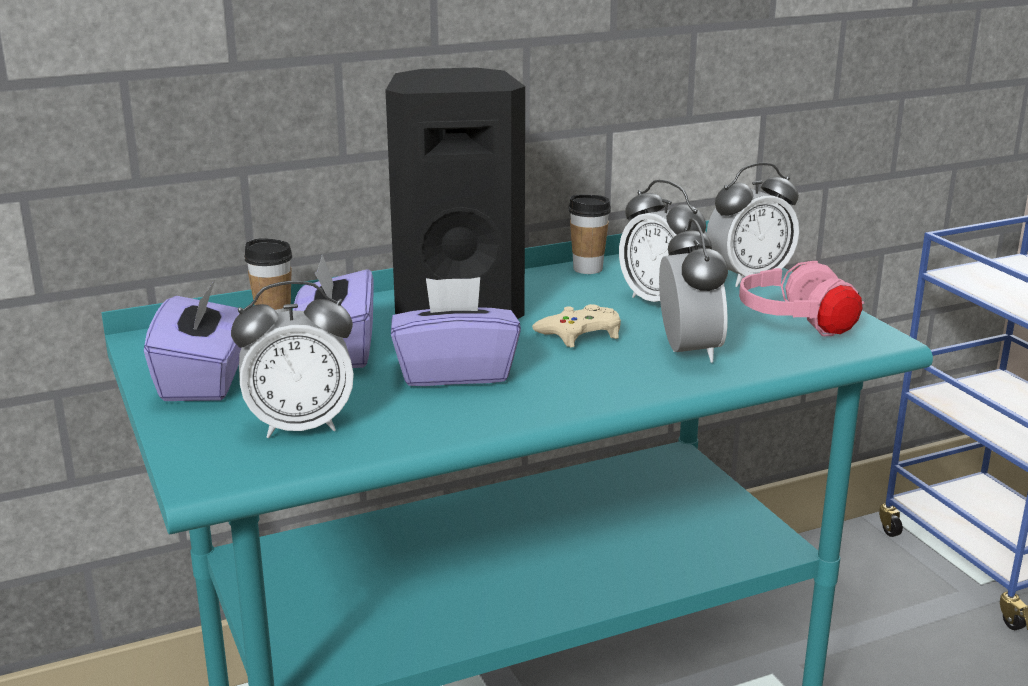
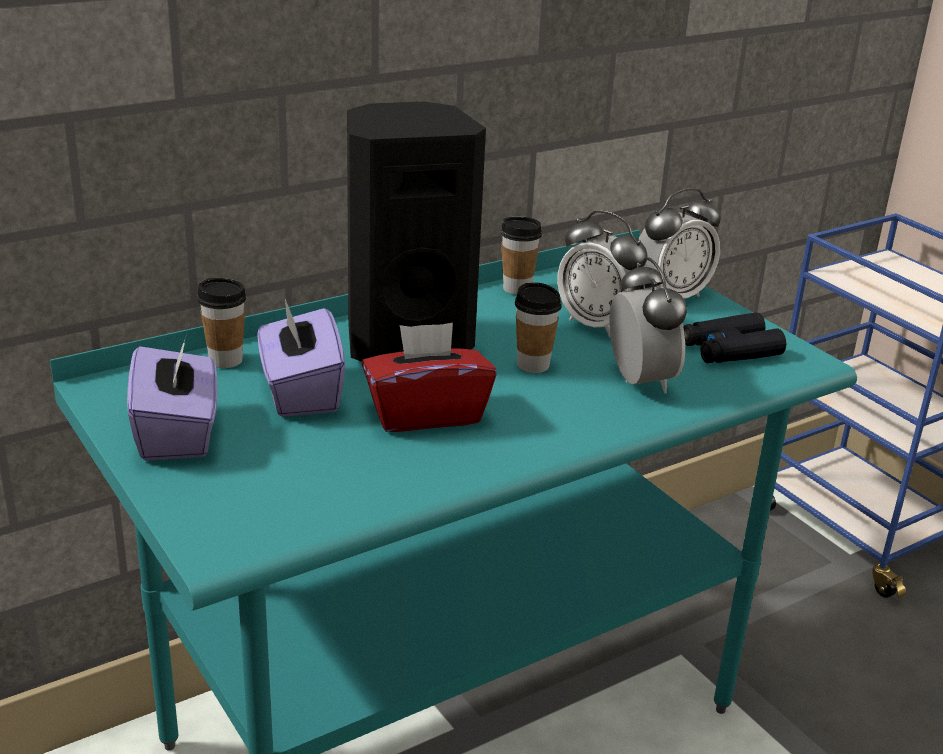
camera: 10 degrees left, 5 degrees up
(300, 425) = (293, 483): alarm clock -> none
(455, 372) = (426, 413): purple tissue box -> red tissue box
(580, 334) = (533, 365): beige game controller -> cup
(796, 327) = (730, 350): pink headphones -> black binoculars

